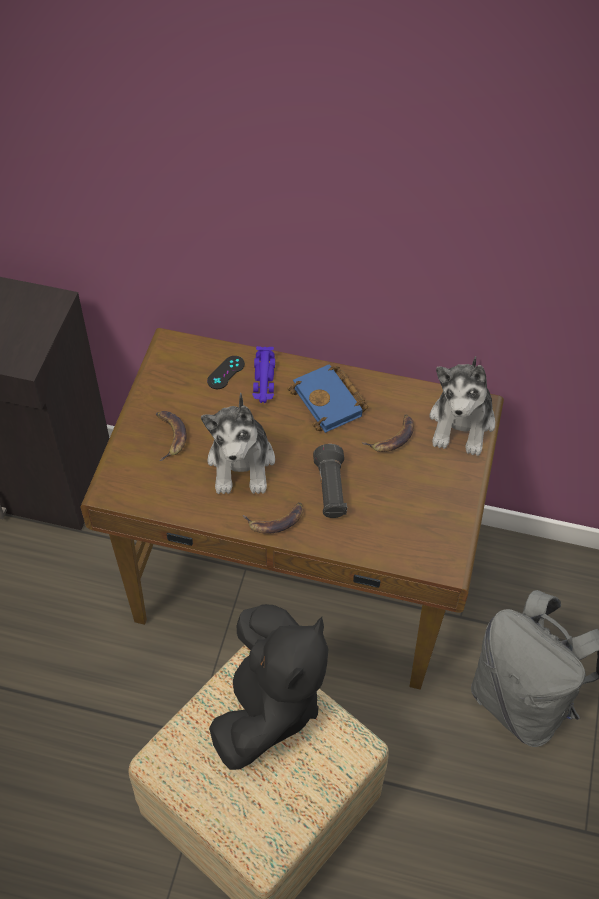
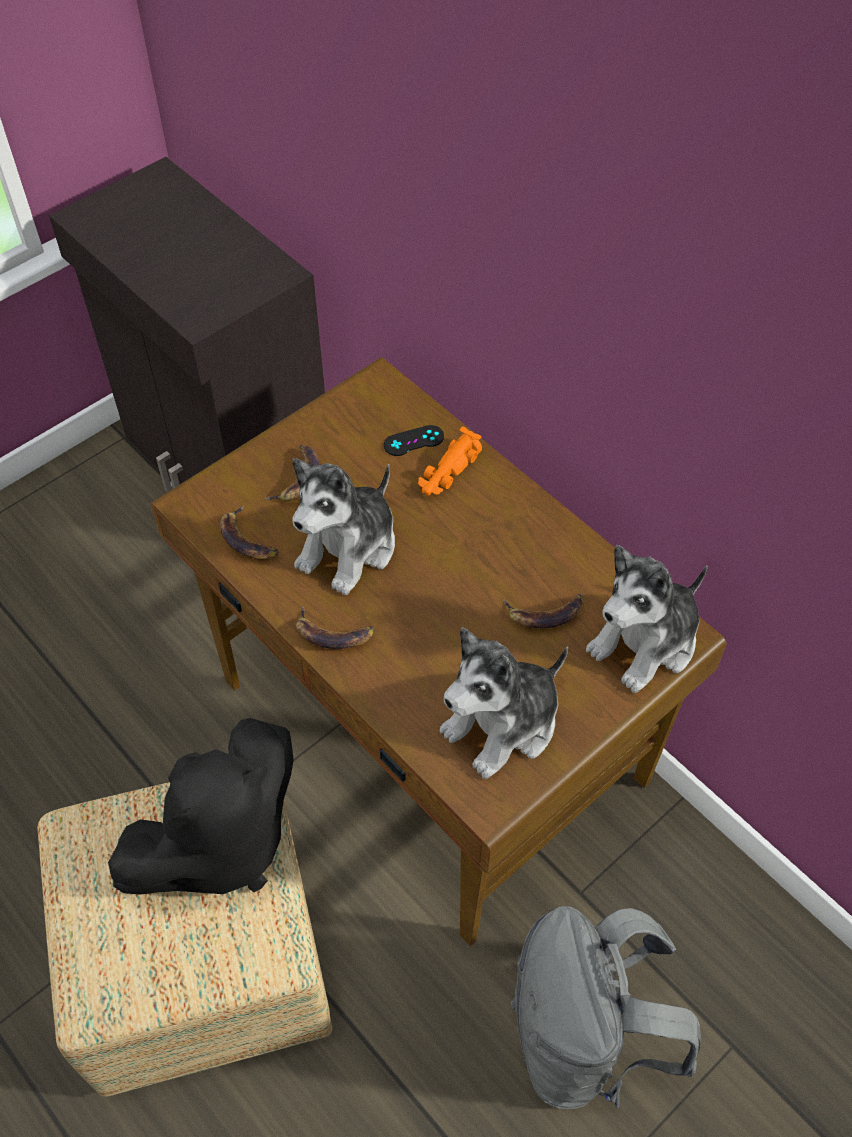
camera: 35 degrees right, 0 degrees up
(170, 492) = (248, 539): none -> banana
(264, 381) = (448, 471): purple toy car -> orange toy car
(330, 490) = (422, 634): black flashlight -> none
(331, 402) = (505, 534): blue book -> none
(420, 516) = (503, 724): none -> plush toy

